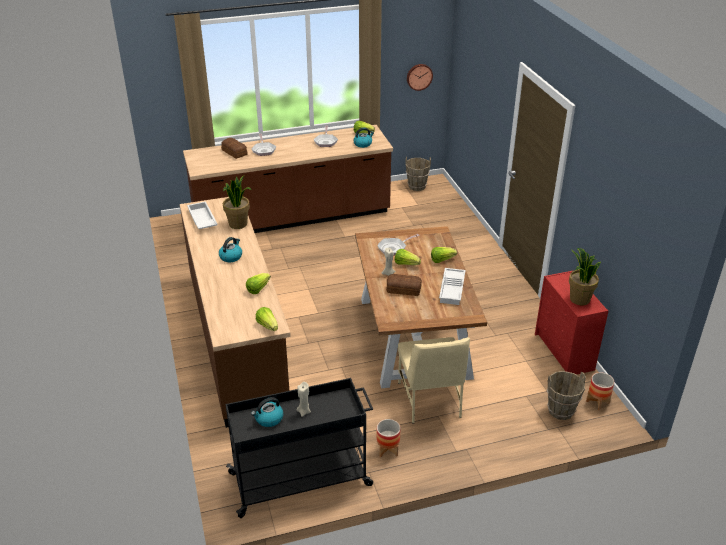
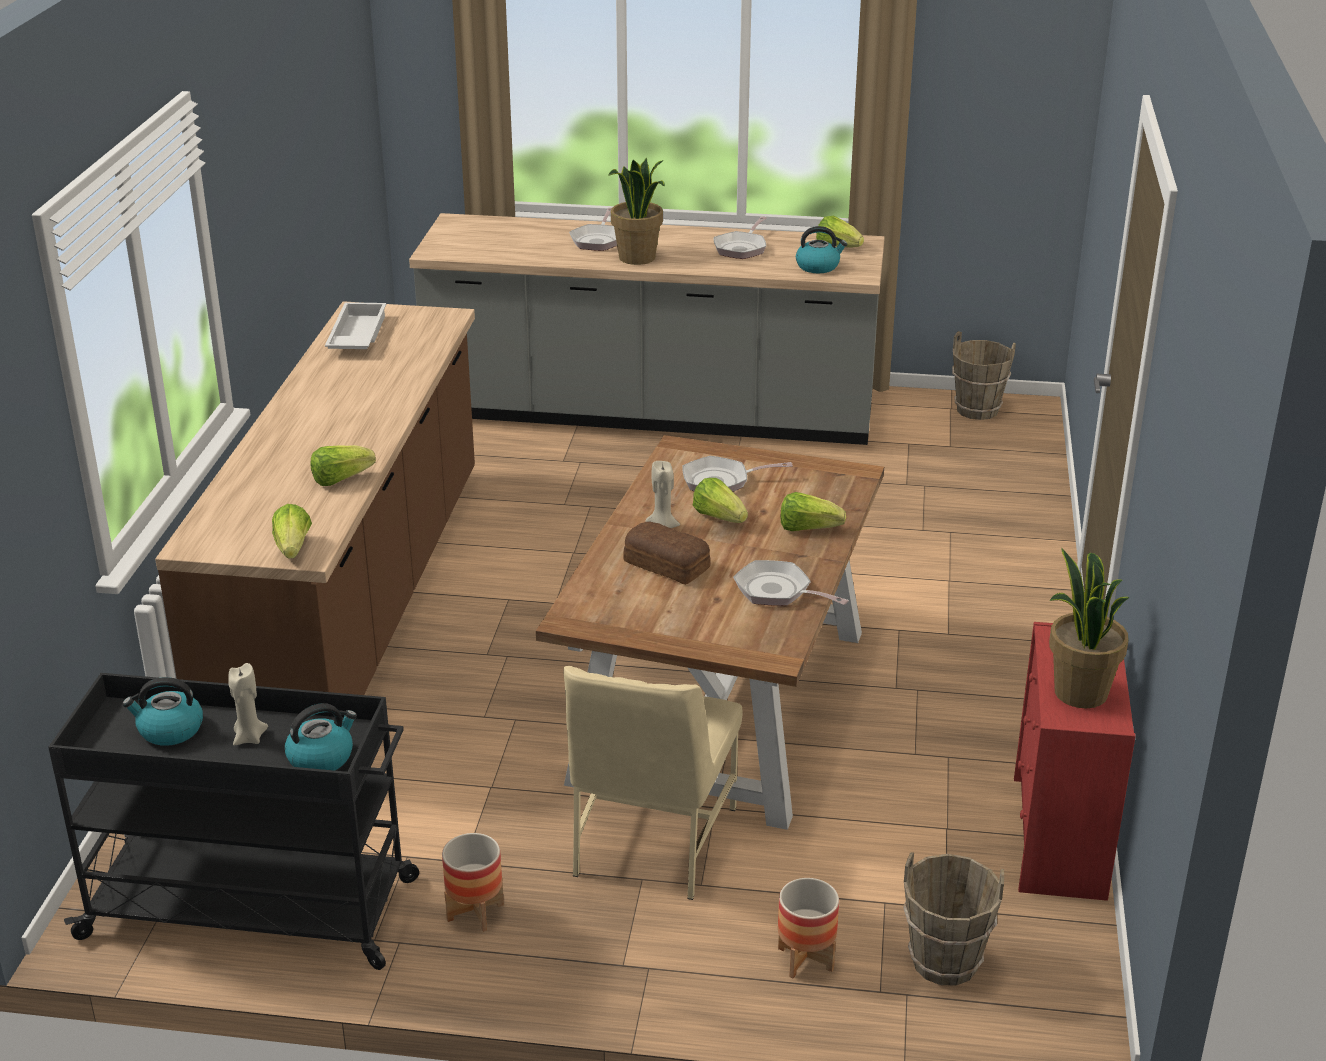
camera: 25 degrees right, 5 degrees down
(231, 256) = (346, 411): kettle -> kettle (321, 757)
(234, 152) = (536, 233): bread -> none
(238, 224) = (417, 358): potted plant -> potted plant (637, 258)
(292, 218) = (650, 414): brown counter -> grey counter
(419, 76) = (1012, 142): wall clock -> none
(452, 289) = (778, 591): white tray -> frying pan
(597, 402) = (1056, 973): planter -> planter (805, 959)

